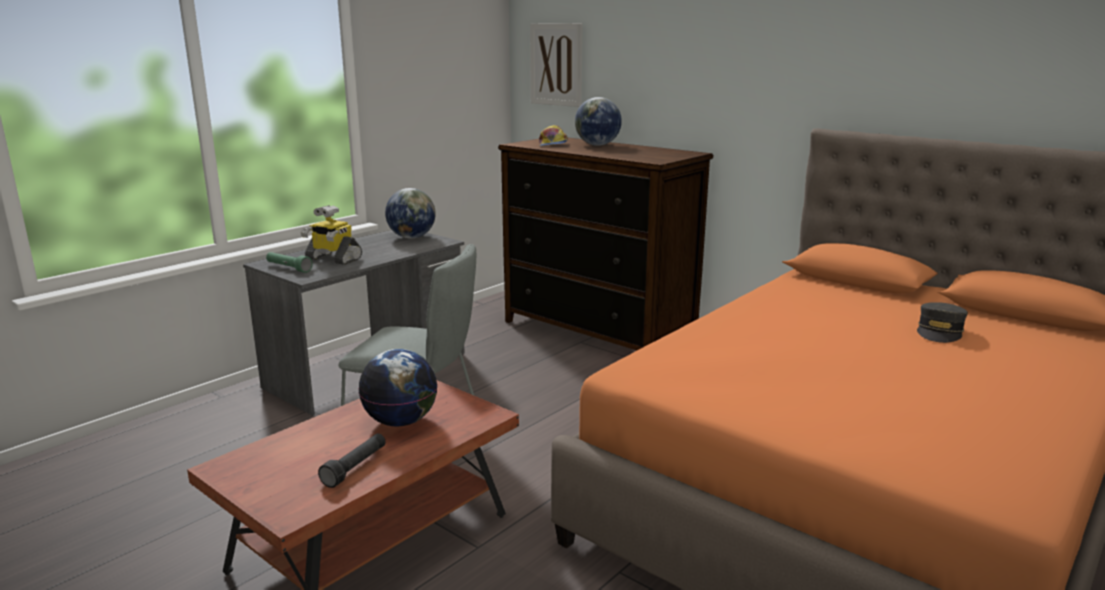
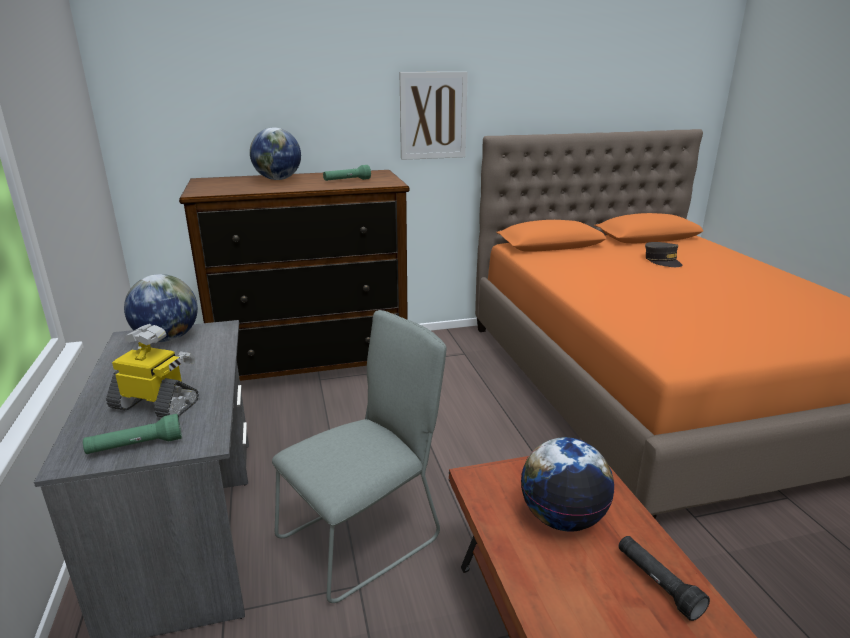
camera: 55 degrees left, 5 degrees up
(332, 259) = (157, 405): toy robot -> toy robot turned 135 degrees counterclockwise
(553, 144) = (236, 186): cap -> none
(556, 64) = (174, 94): picture -> picture (433, 116)
(635, 154) = (347, 181): none -> green flashlight

